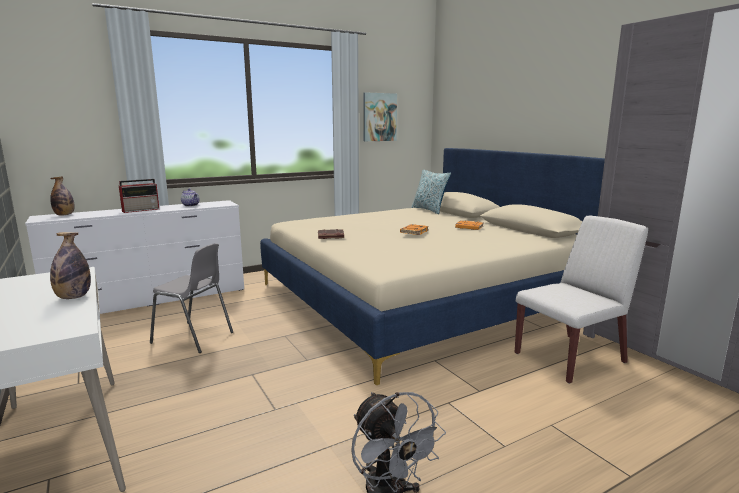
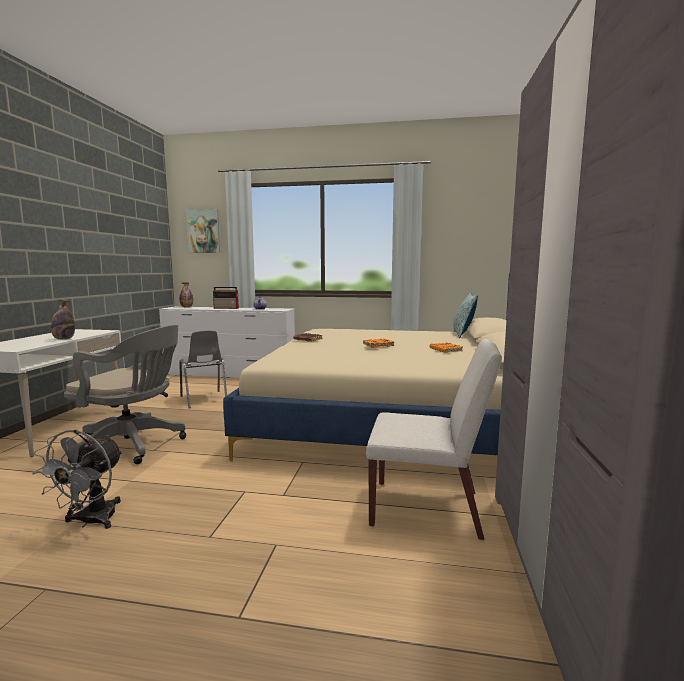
camera: 40 degrees right, 5 degrees down
(238, 415) = (134, 445): none -> grey office chair
(379, 117) = (449, 241): picture -> picture (203, 231)

